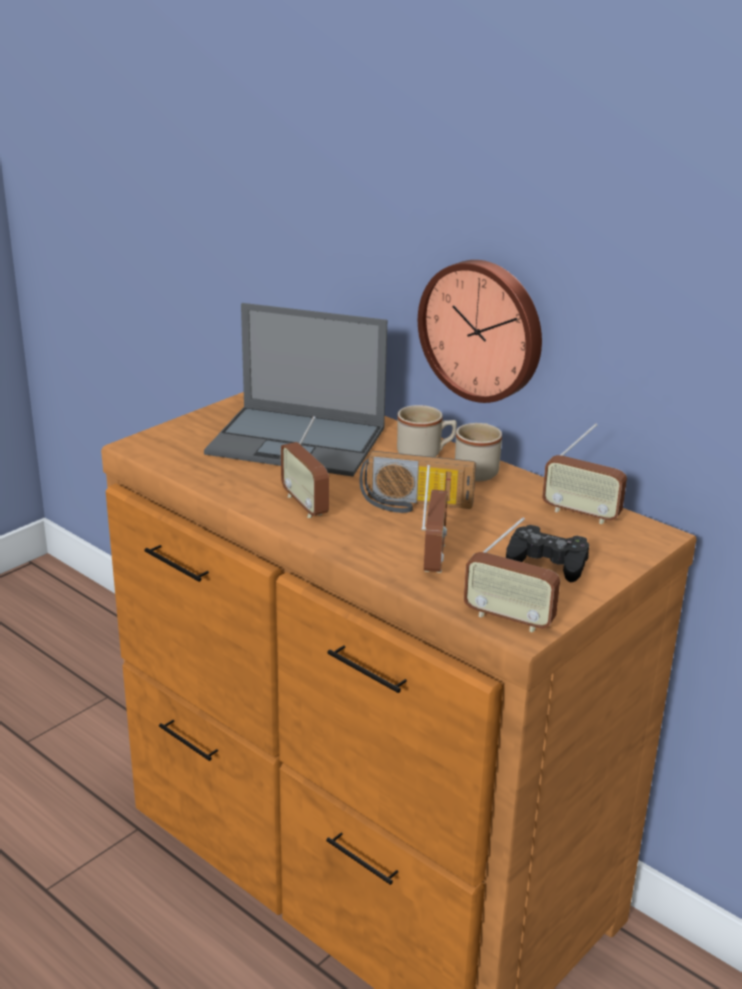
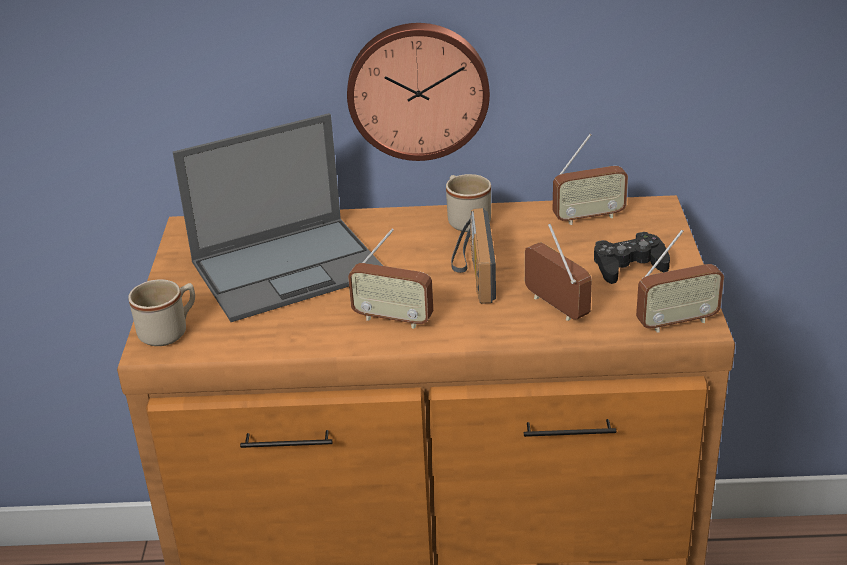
camera: 40 degrees left, 5 degrees up
(414, 505) = (472, 273): radio -> radio turned 120 degrees clockwise
(425, 454) = (407, 227): beige mug -> beige mug (170, 331)

